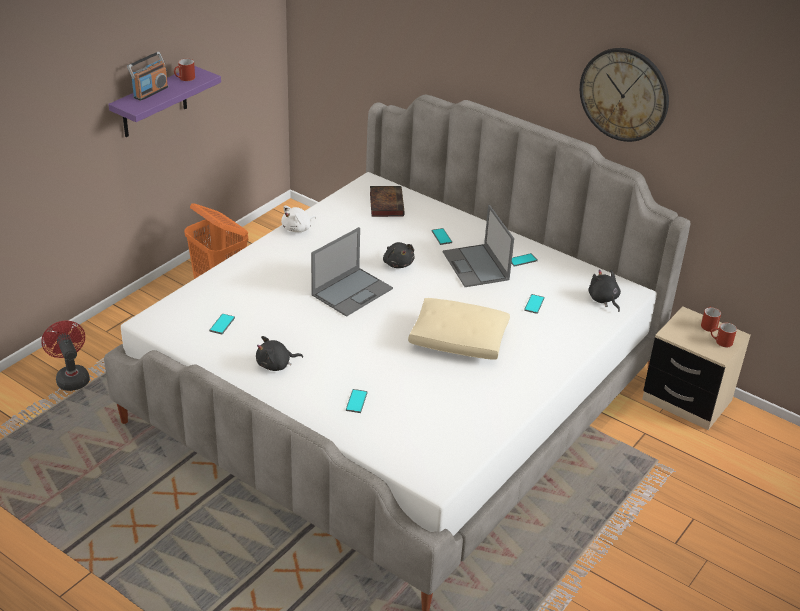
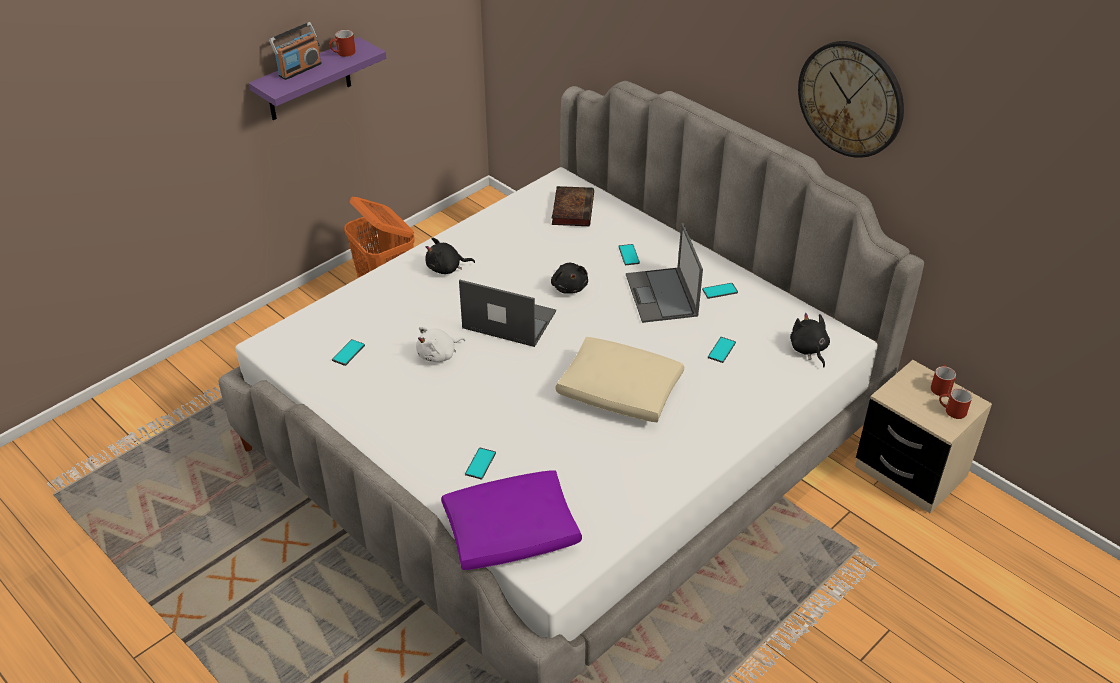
camera: 10 degrees right, 5 degrees up
(71, 377) = (202, 390): red fan -> none
(276, 365) = (398, 409): black plush toy -> black plush toy (446, 268)
(298, 228) = (463, 236): white plush toy -> white plush toy (439, 355)
(352, 291) = (508, 320): laptop -> laptop turned 120 degrees counterclockwise
(395, 450) = (512, 531): none -> purple pillow

